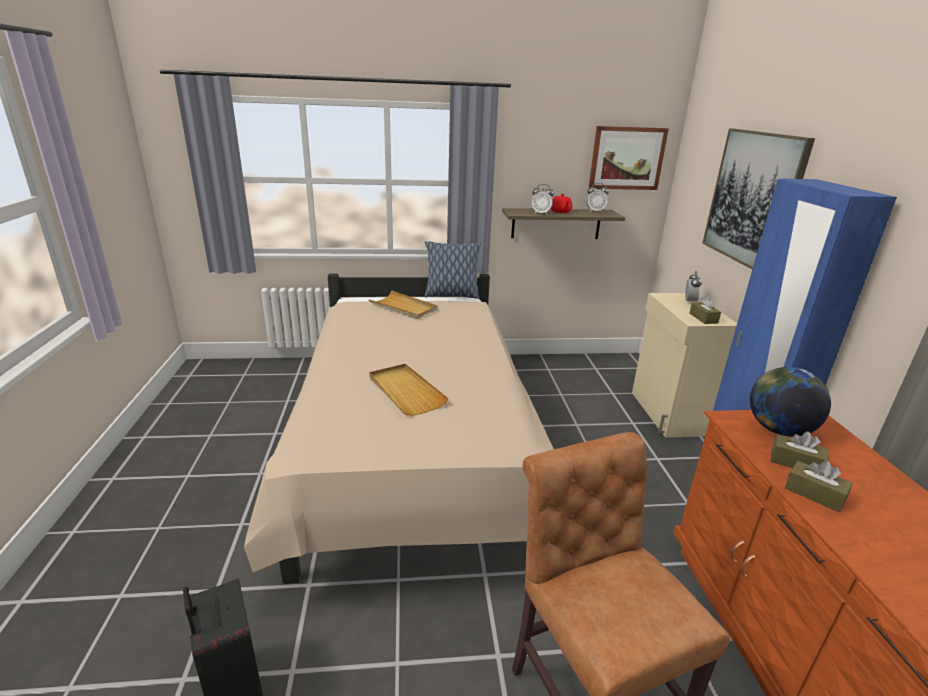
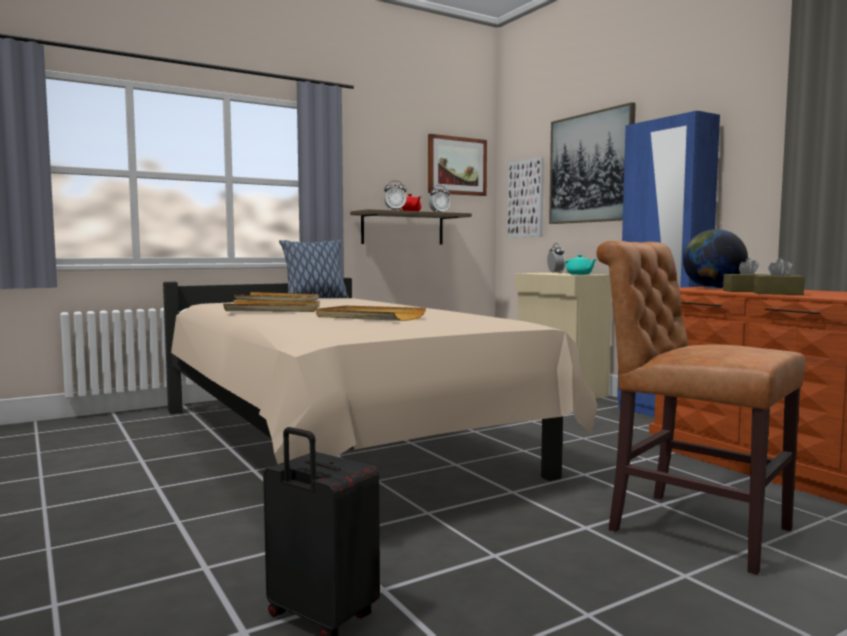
camera: 25 degrees left, 20 degrees down
(365, 344) = (274, 310): none -> beige tray
(692, 204) = (525, 199): none -> picture
(703, 318) = (579, 274): brown tissue box -> turquoise teapot

